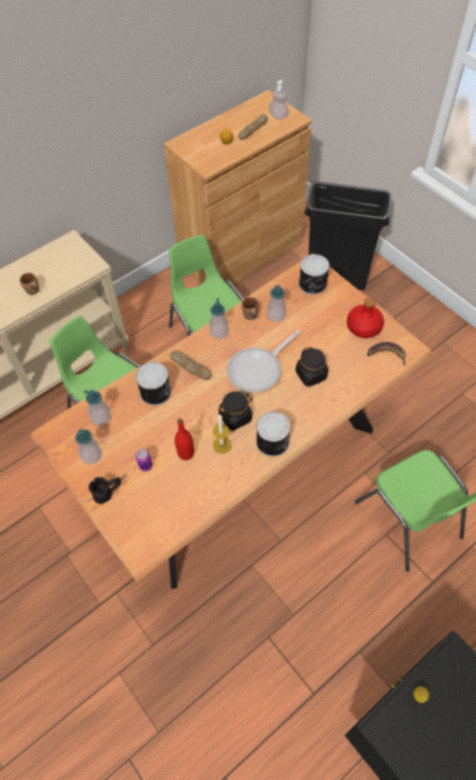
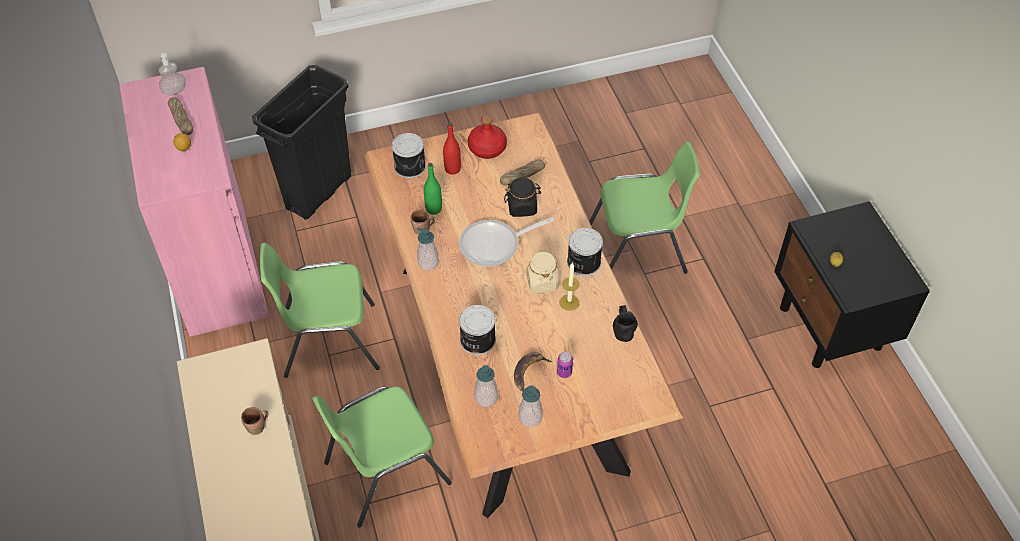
camera: 70 degrees left, 5 degrees down
(108, 492) = (581, 413): black mug -> black mug (622, 328)
(186, 453) = (565, 334): red bottle -> red bottle (452, 169)
(191, 367) = (461, 300): bread -> bread (522, 175)
(235, 417) = (542, 282): black jar -> beige jar
(241, 253) = (217, 267): brown cabinet -> pink cabinet
(258, 370) = (495, 245): frying pan -> frying pan turned 90 degrees clockwise
(276, 315) = (433, 209): soap dispenser -> green bottle
(387, 354) = (528, 144): banana -> banana (529, 371)

